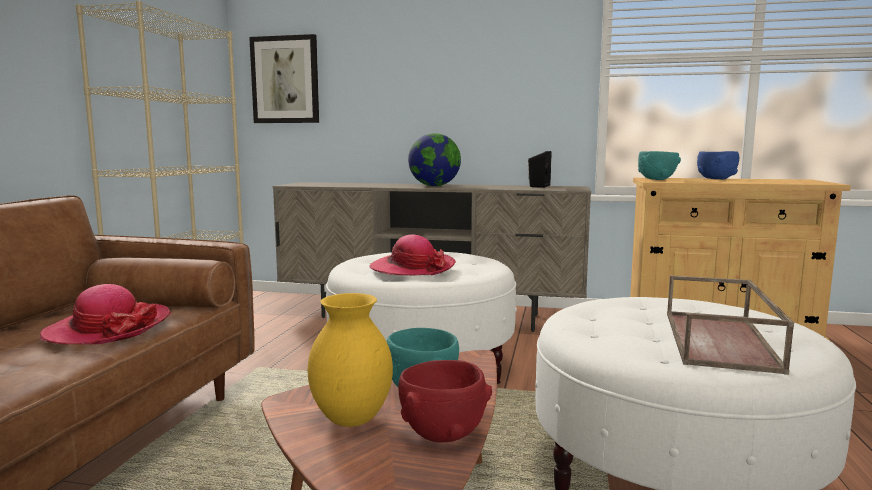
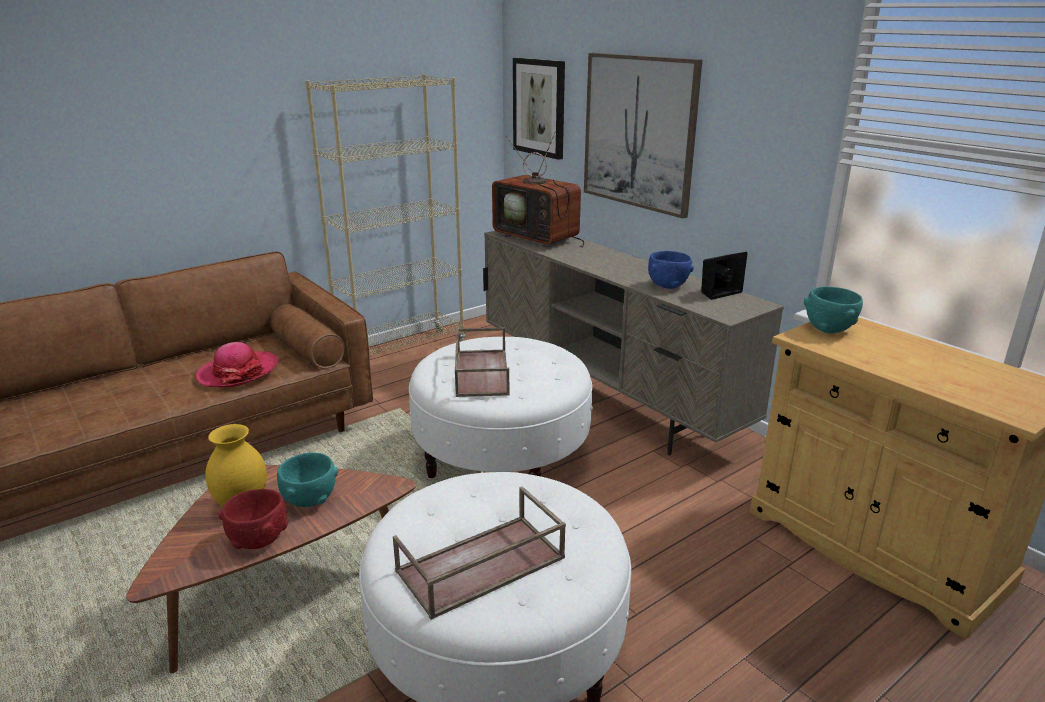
camera: 40 degrees right, 15 degrees up
(332, 184) = (539, 238): none -> television
(409, 85) = (639, 132): none -> picture
(412, 268) = (480, 372): hat -> brown tray
(434, 186) = (612, 266): globe -> none
(716, 179) = (923, 348): blue bowl -> blue bowl (668, 286)

